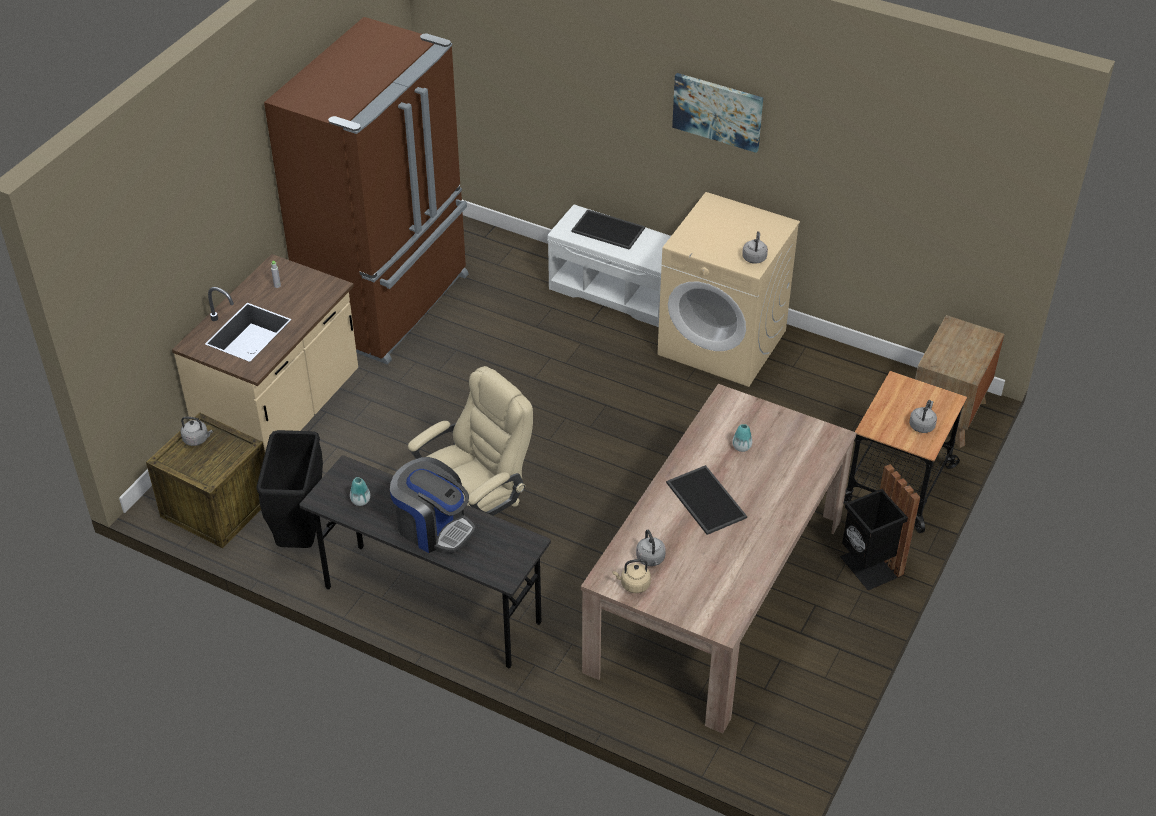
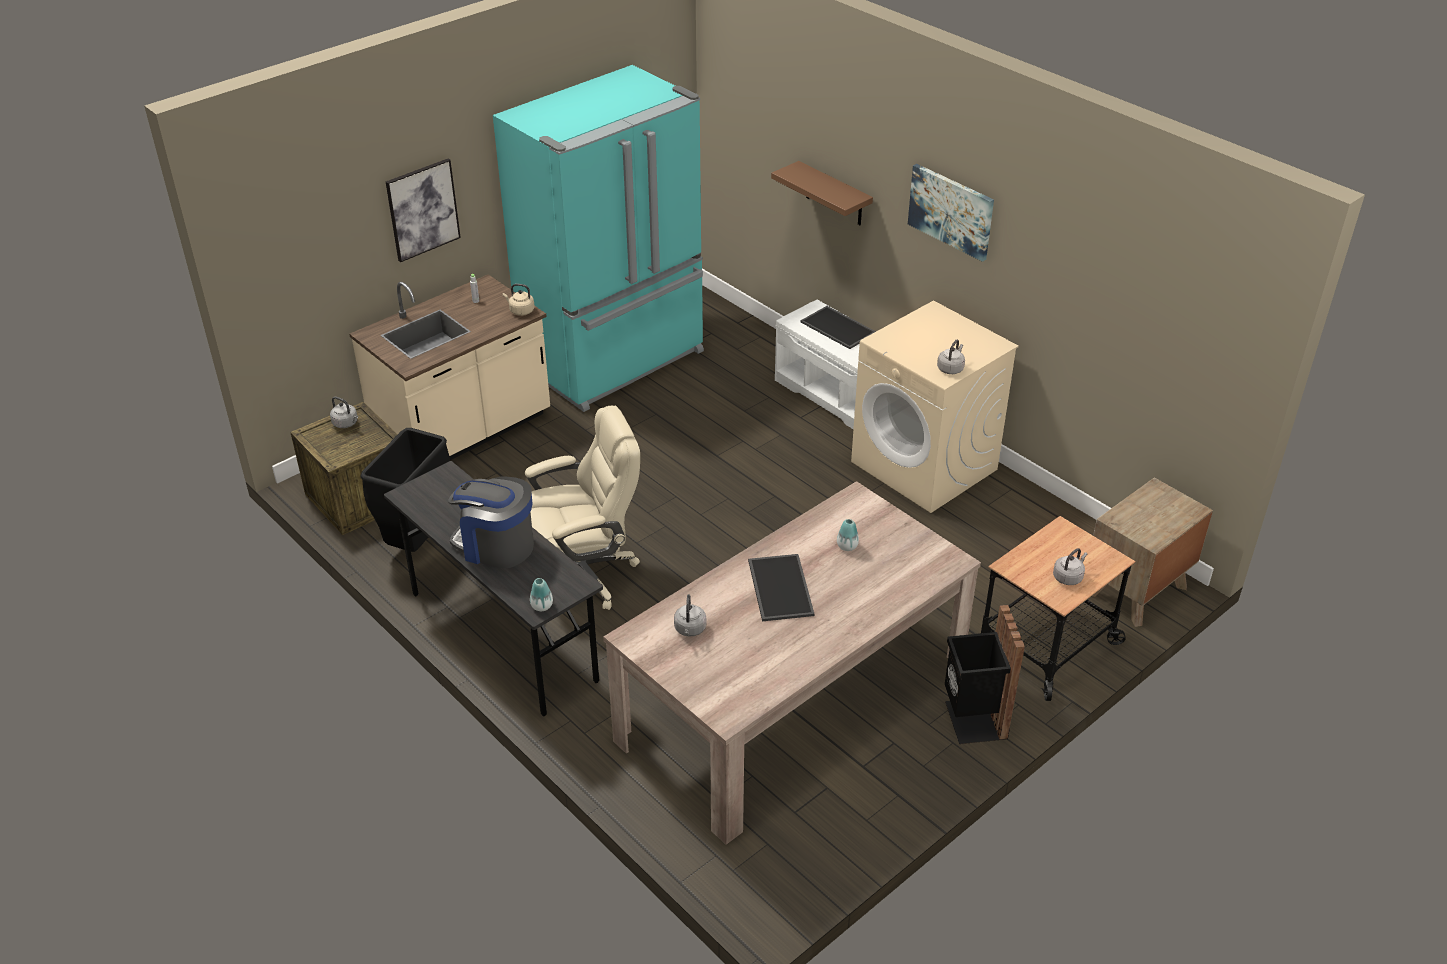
camera: 20 degrees right, 5 degrees down
(217, 210) = (423, 209): none -> picture
(360, 501) = (442, 505): vase -> vase (542, 606)
(389, 304) = (616, 361): brown fridge -> turquoise fridge
(433, 527) = (495, 545): coffee machine -> coffee machine turned 150 degrees clockwise
(585, 107) = (834, 194): none -> brown shelf
(633, 584) = (657, 649): beige kettle -> beige kettle (520, 311)

